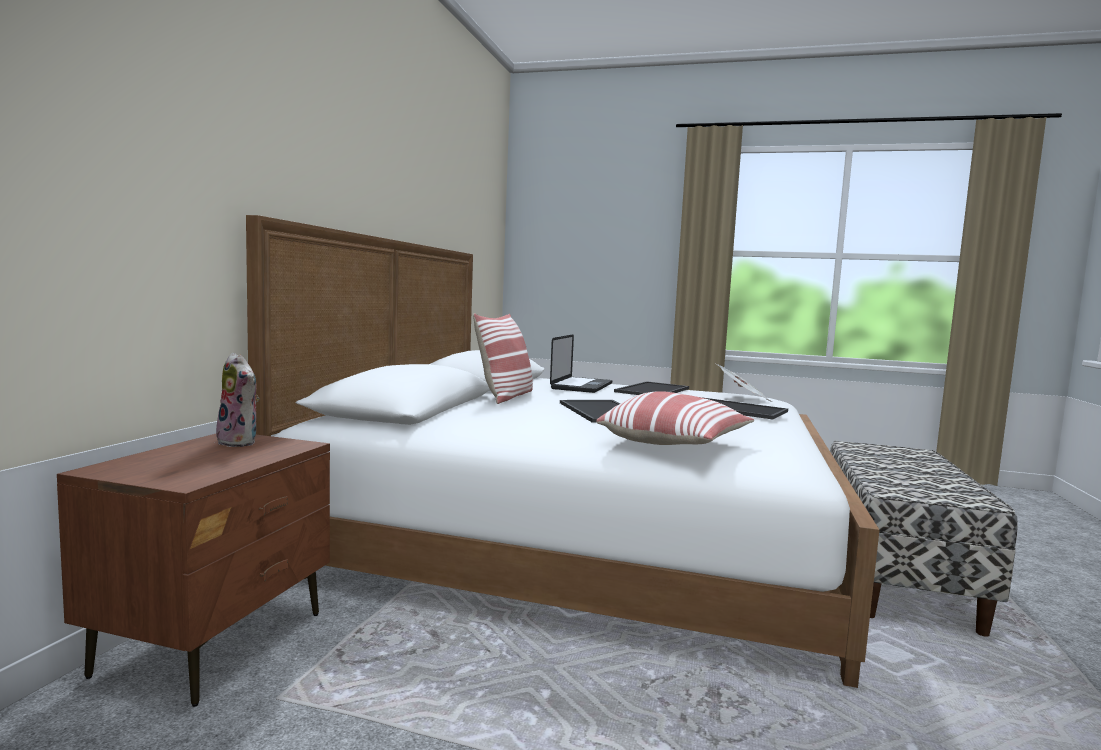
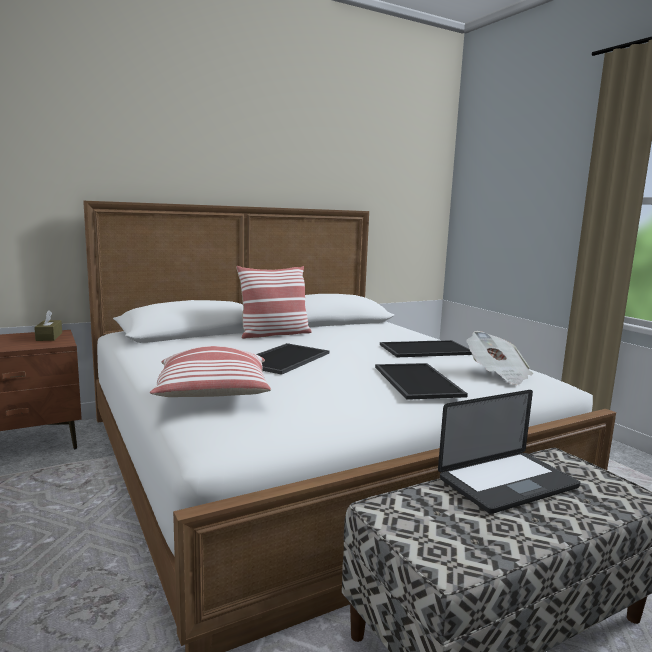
camera: 45 degrees right, 5 degrees up
(241, 442) = (49, 337): plush toy -> brown tissue box
(582, 386) = (376, 335): laptop -> laptop (508, 483)

